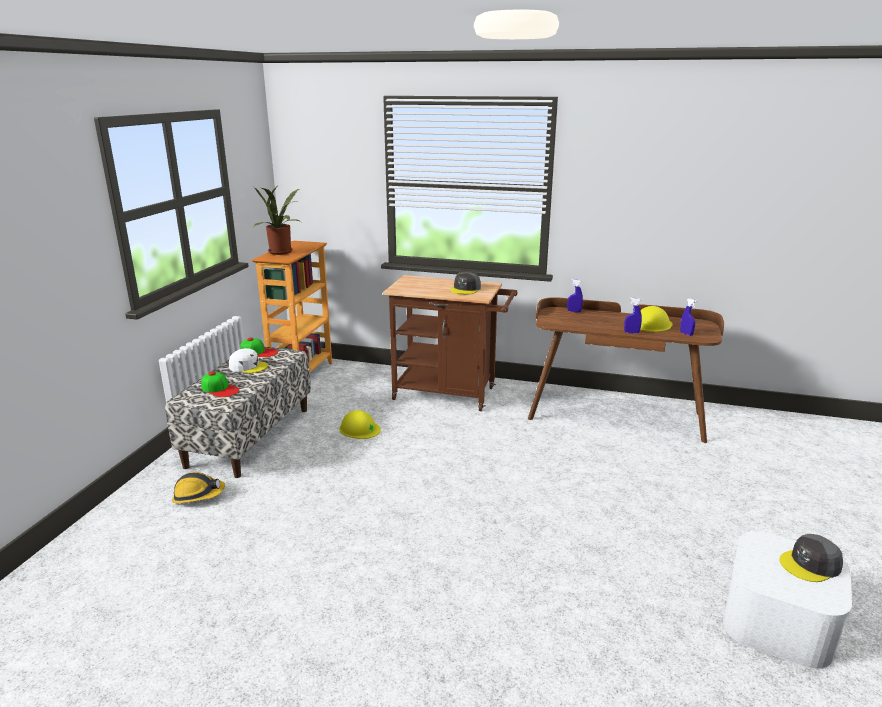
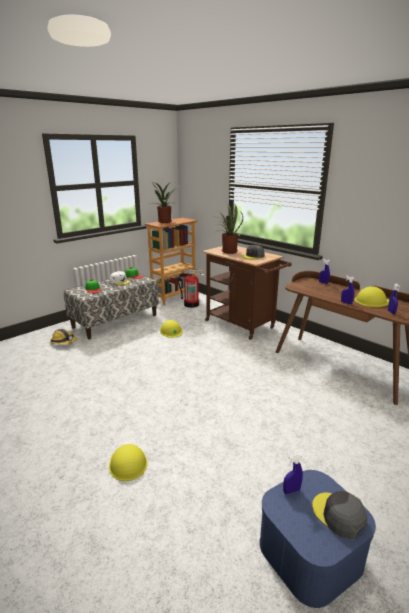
camera: 30 degrees right, 0 degrees up
(343, 380) = (191, 304): none -> fire extinguisher
(421, 287) = (227, 251): none -> potted plant
(507, 622) = (128, 463): none -> yellow hard hat
(752, 560) = (291, 491): none -> blue spray bottle
(778, 622) = (310, 552): white storage box -> blue storage box
(810, 564) = (338, 515): grey cap -> grey cap turned 45 degrees clockwise

